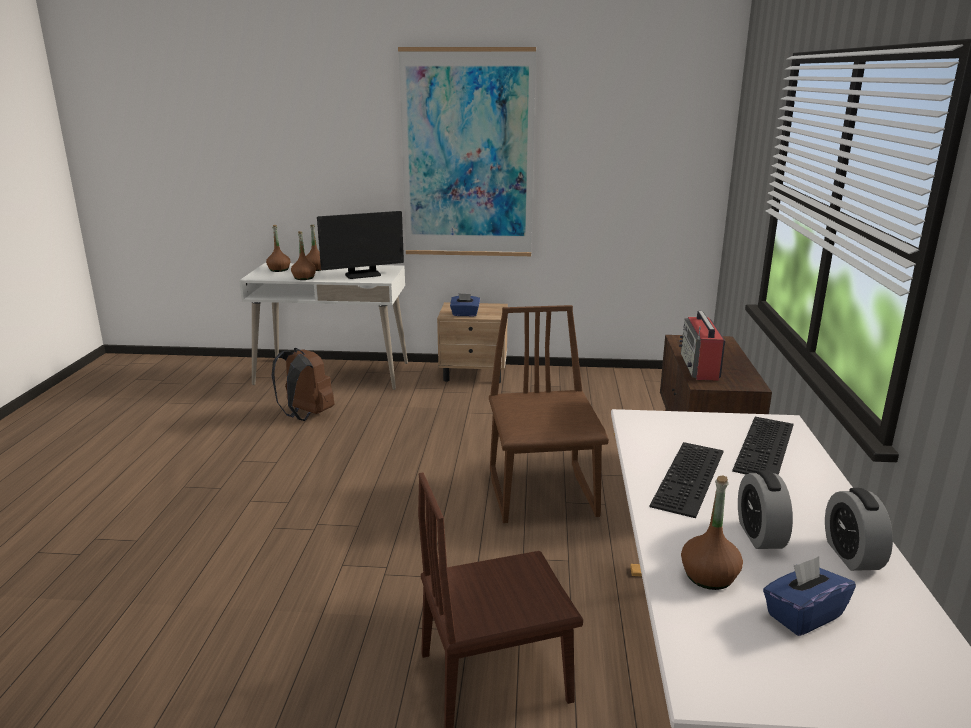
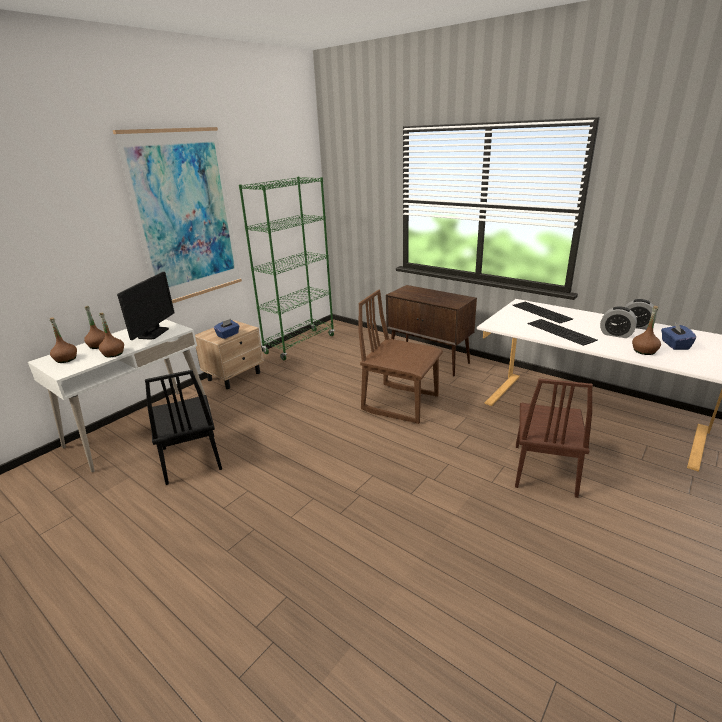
camera: 55 degrees left, 5 degrees up
(305, 415) = (191, 458): brown backpack -> black chair
(599, 378) = (300, 344): none -> green bookcase
(699, 367) = (435, 300): radio -> none

